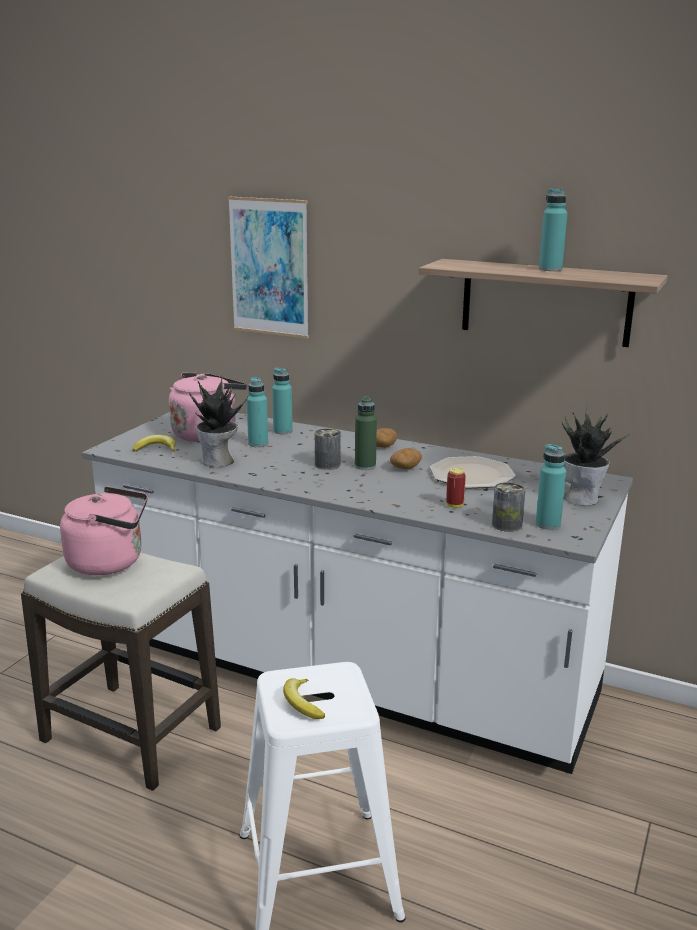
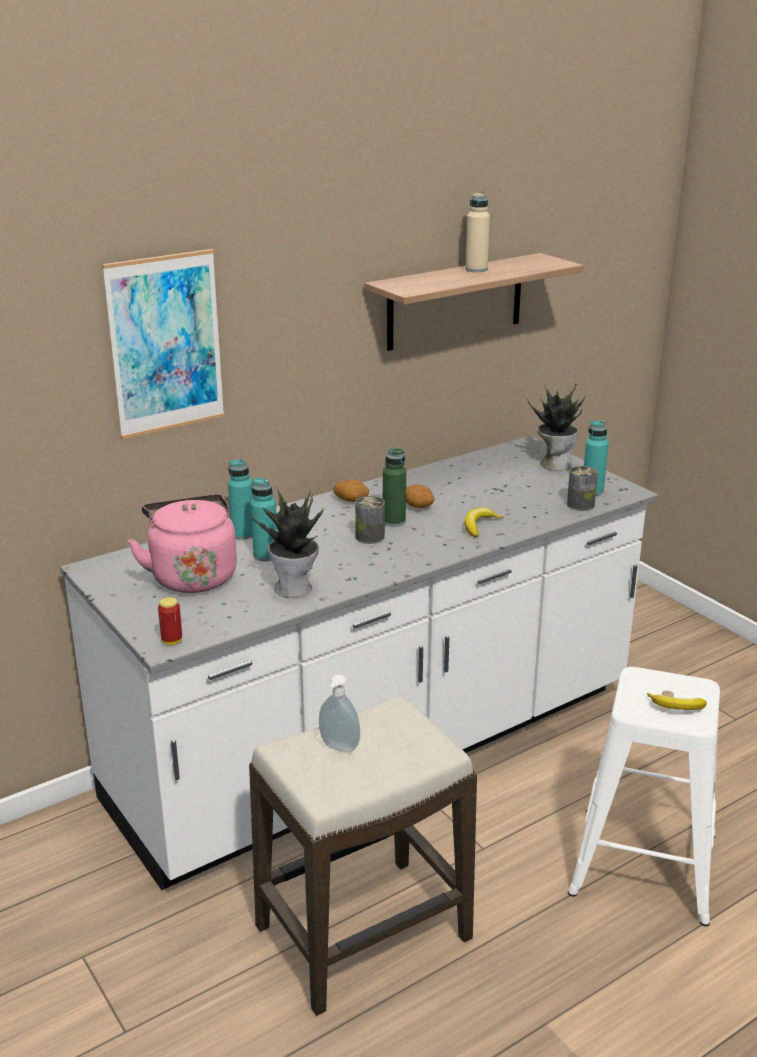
camera: 60 degrees left, 5 degrees up
(110, 562) = (338, 748): pink kettle -> soap dispenser
(156, 449) = (206, 615): banana -> banana (479, 526)
(454, 505) = (524, 511): can -> can (172, 641)
(472, 474) = (464, 485): plate -> none
(550, 269) = (476, 269): turquoise bottle -> beige bottle

